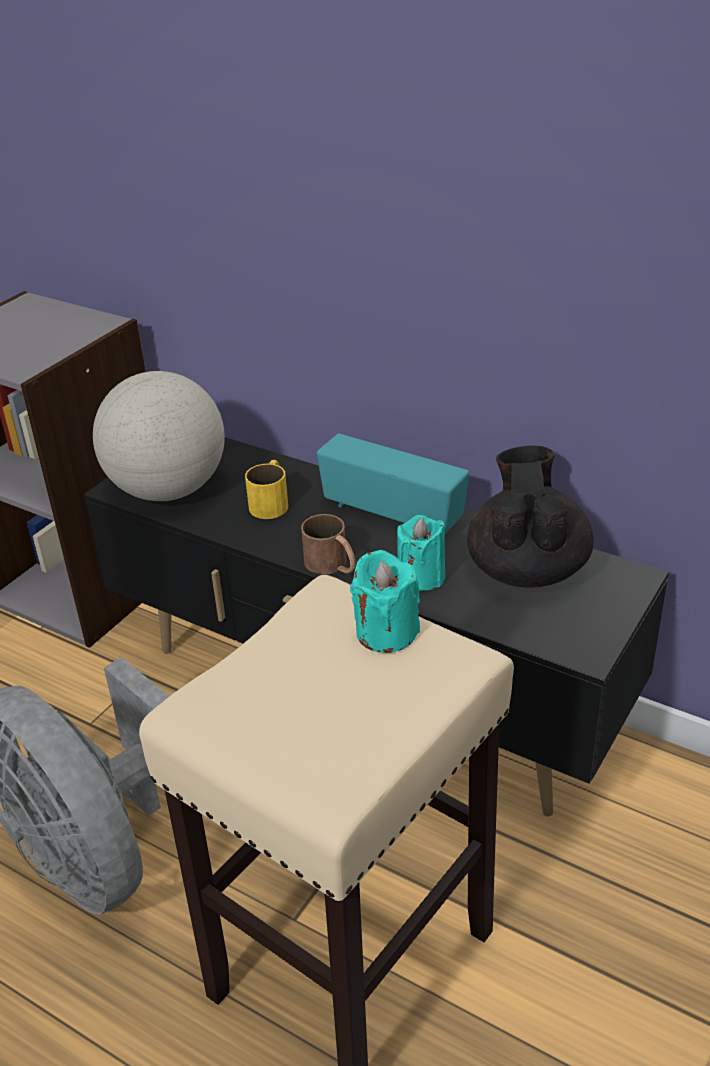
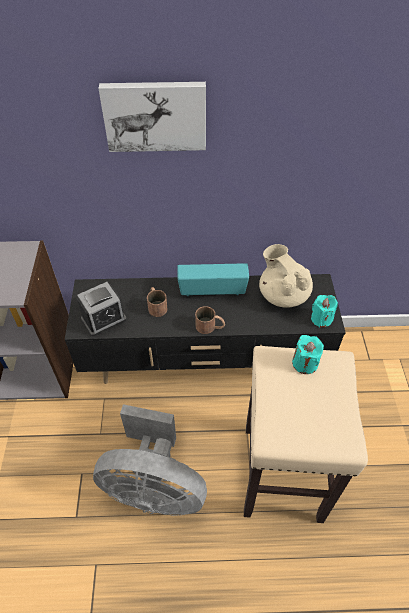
camera: 35 degrees left, 15 degrees up
(168, 490) = (104, 319): globe -> alarm clock
(271, 501) = (156, 305): yellow mug -> brown mug
(319, 90) = (155, 115): none -> picture
(421, 576) = (248, 316): turquoise candle -> turquoise candle (321, 319)
(527, 568) = (283, 294): black teapot -> beige teapot

